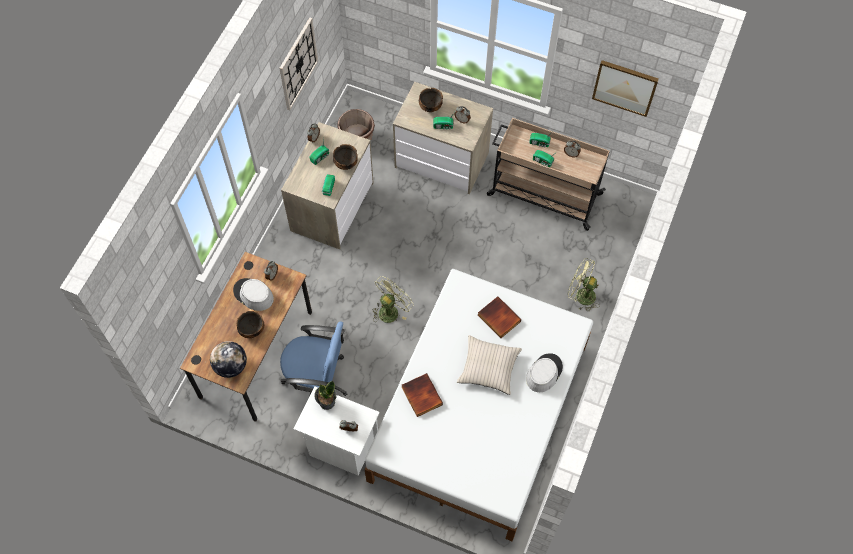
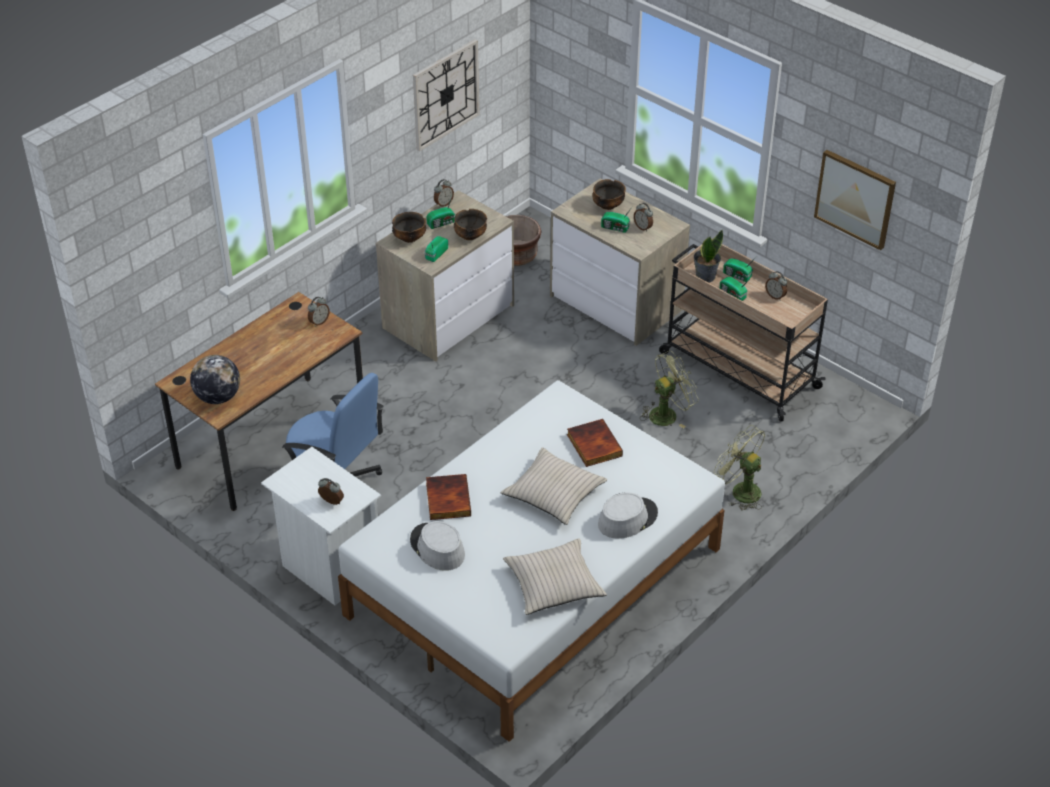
camera: 20 degrees right, 20 degrees down
(252, 329) = (264, 368): bowl -> bowl (409, 238)
(253, 295) = (285, 335): grey hat -> grey hat (437, 548)
(326, 402) = (318, 466): potted plant -> potted plant (705, 276)
(391, 310) = (470, 440): green fan -> green fan (667, 413)
(518, 442) = (553, 584): none -> beige pillow

